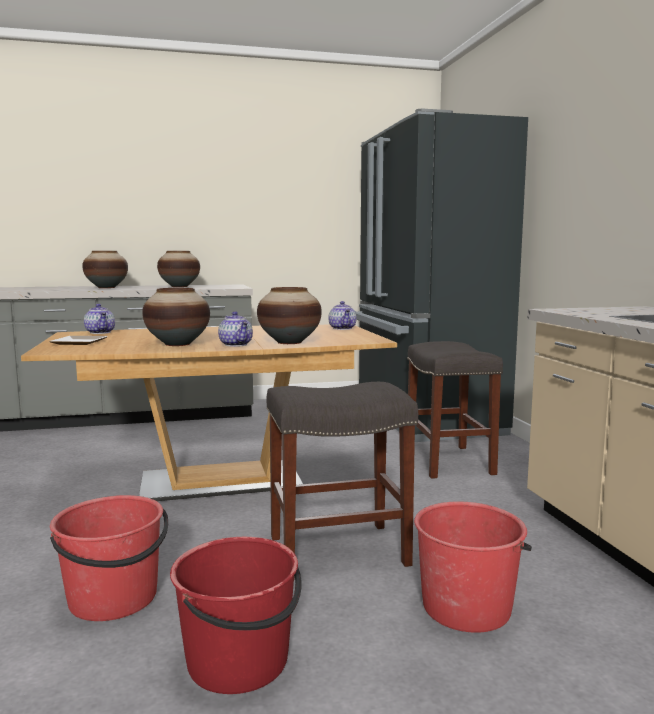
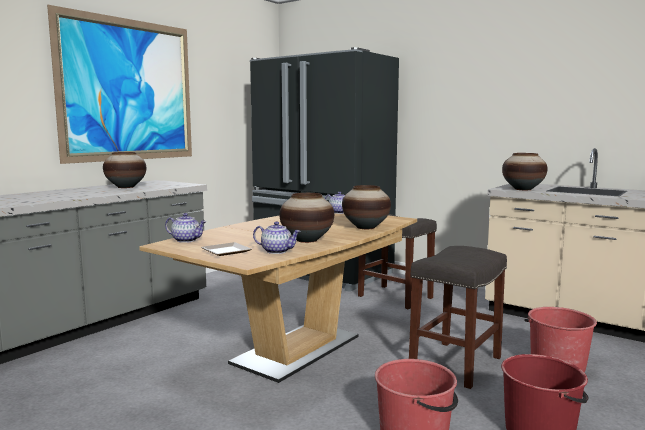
camera: 40 degrees left, 0 degrees up
(106, 287) = (60, 194): vase -> vase (523, 189)
(215, 189) = (128, 90): none -> picture
(236, 345) = (345, 234): teapot -> teapot (277, 251)

